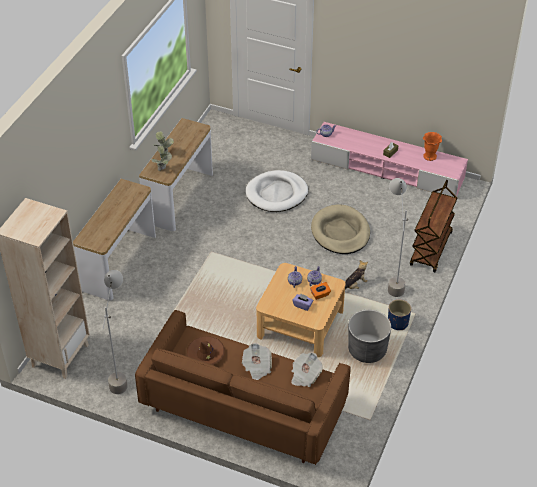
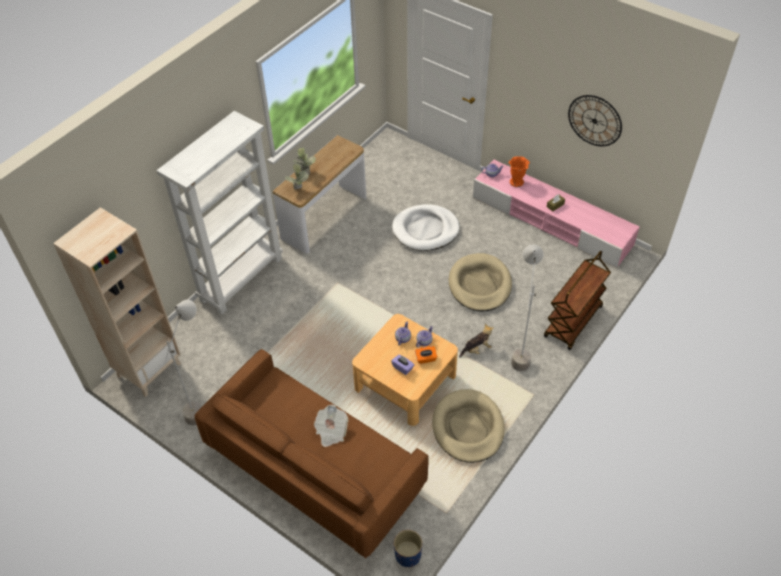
camera: 15 degrees right, 5 degrees up
(119, 262) = (241, 278): console table -> white bookcase
(206, 354) = (282, 404): brown hat -> none
(305, 375) = (379, 452): newspaper -> none
(367, 350) = (468, 428): grey planter -> beige dog bed
(397, 323) = (511, 402): blue planter -> blue planter (408, 555)
(417, 70) = (594, 120): none -> wall clock
(430, 156) = (597, 217): orange vase -> orange vase (516, 182)

